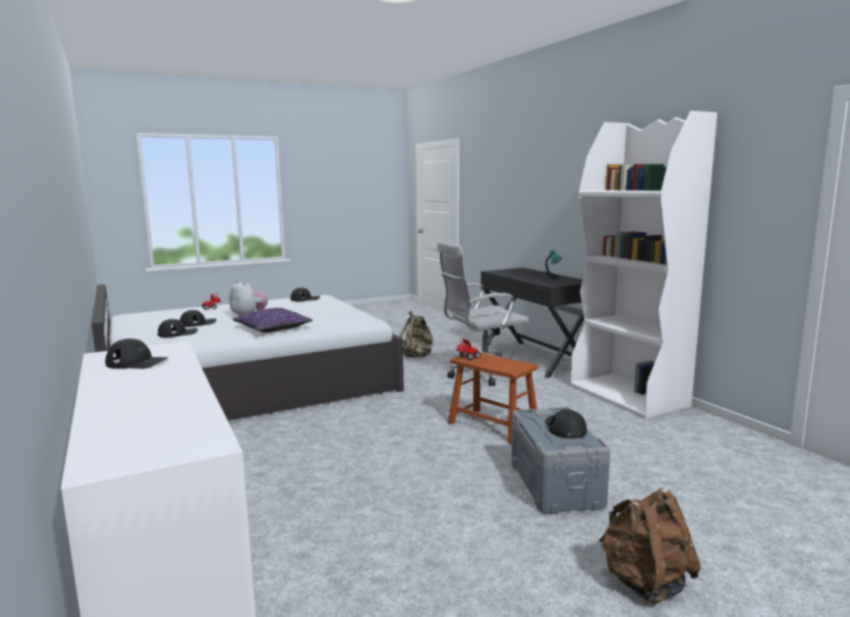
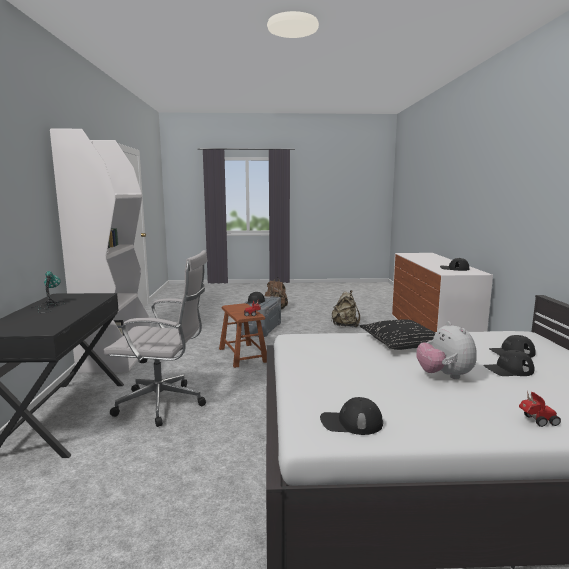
camera: 155 degrees left, 0 degrees up
(273, 328) = (402, 343): purple pillow -> black pillow
(417, 356) = (178, 463): beige backpack -> beige backpack (345, 326)

